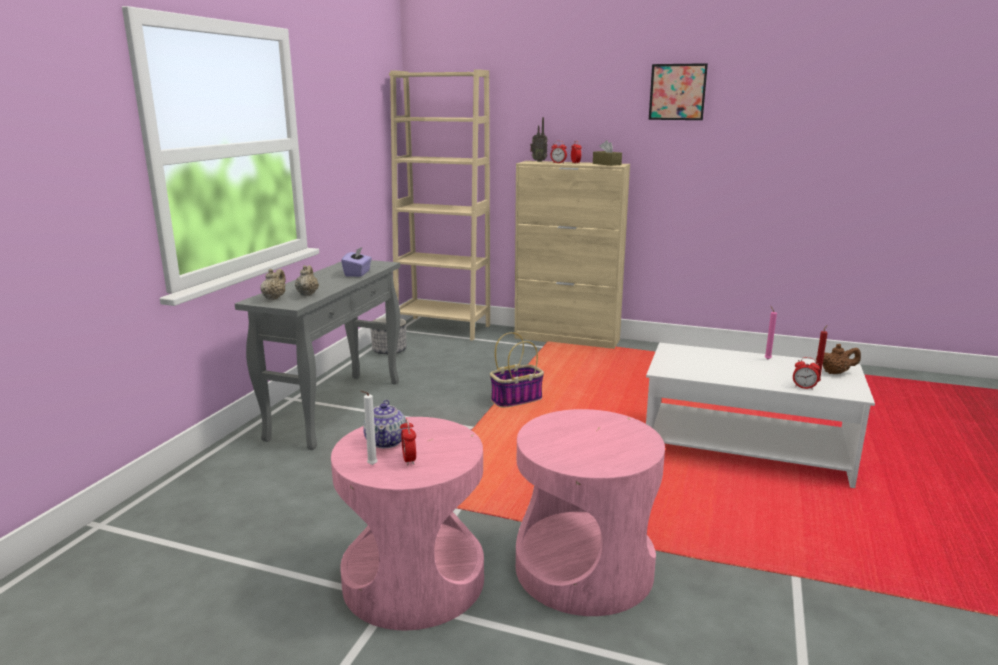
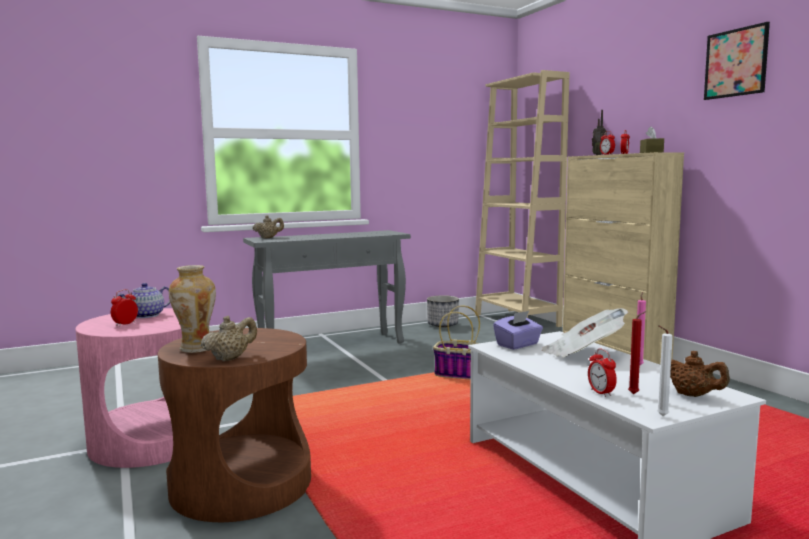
camera: 45 degrees right, 10 degrees down
(307, 294) = (291, 238): beige teapot -> beige teapot (230, 358)
(358, 273) = (359, 235): purple tissue box -> purple tissue box (518, 345)
(371, 465) = (105, 321): white candle -> white candle (660, 416)
(580, 456) = (195, 349): none -> vase
(583, 568) = (241, 484): pink side table -> brown side table
(722, 359) = (583, 353): none -> newspaper

